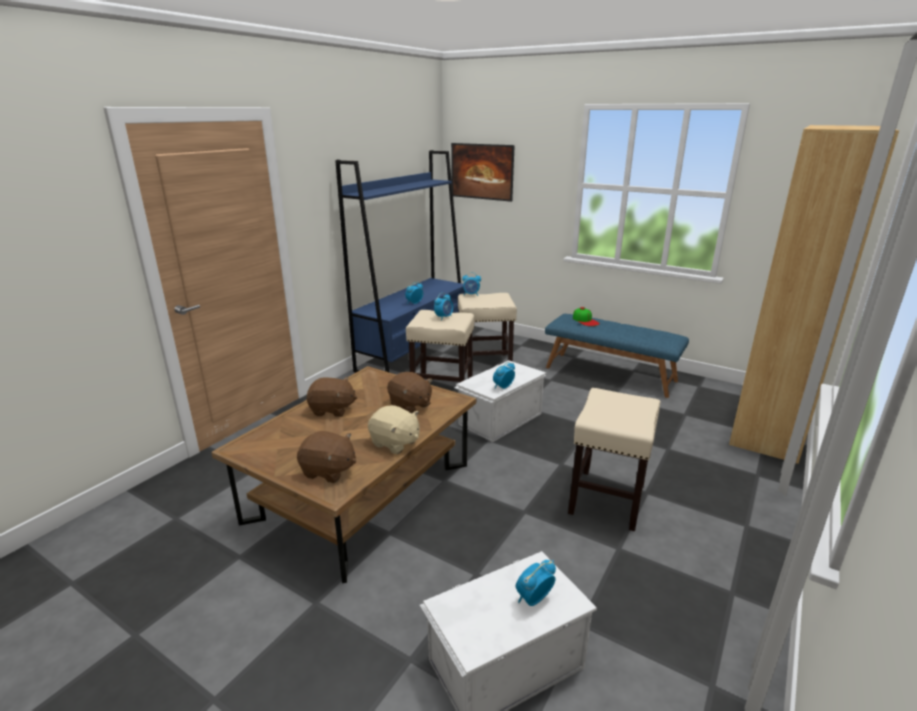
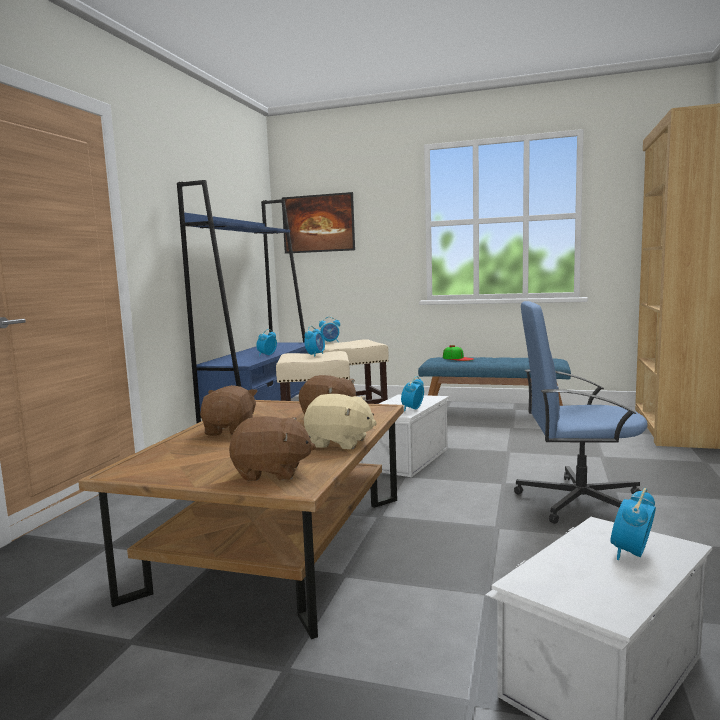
camera: 15 degrees left, 15 degrees down
(332, 410) = (230, 431): brown plush toy -> brown plush toy turned 75 degrees counterclockwise
(607, 498) = (577, 501): beige stool -> blue office chair

